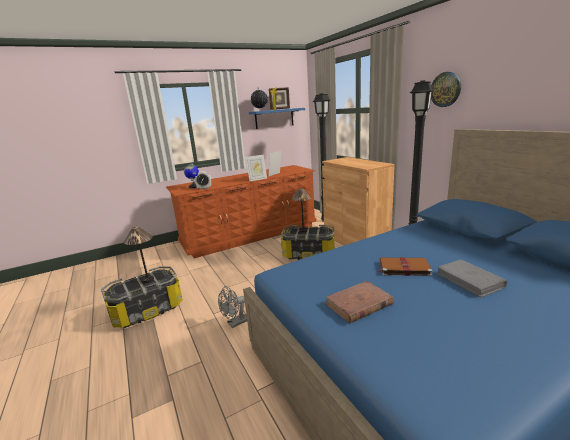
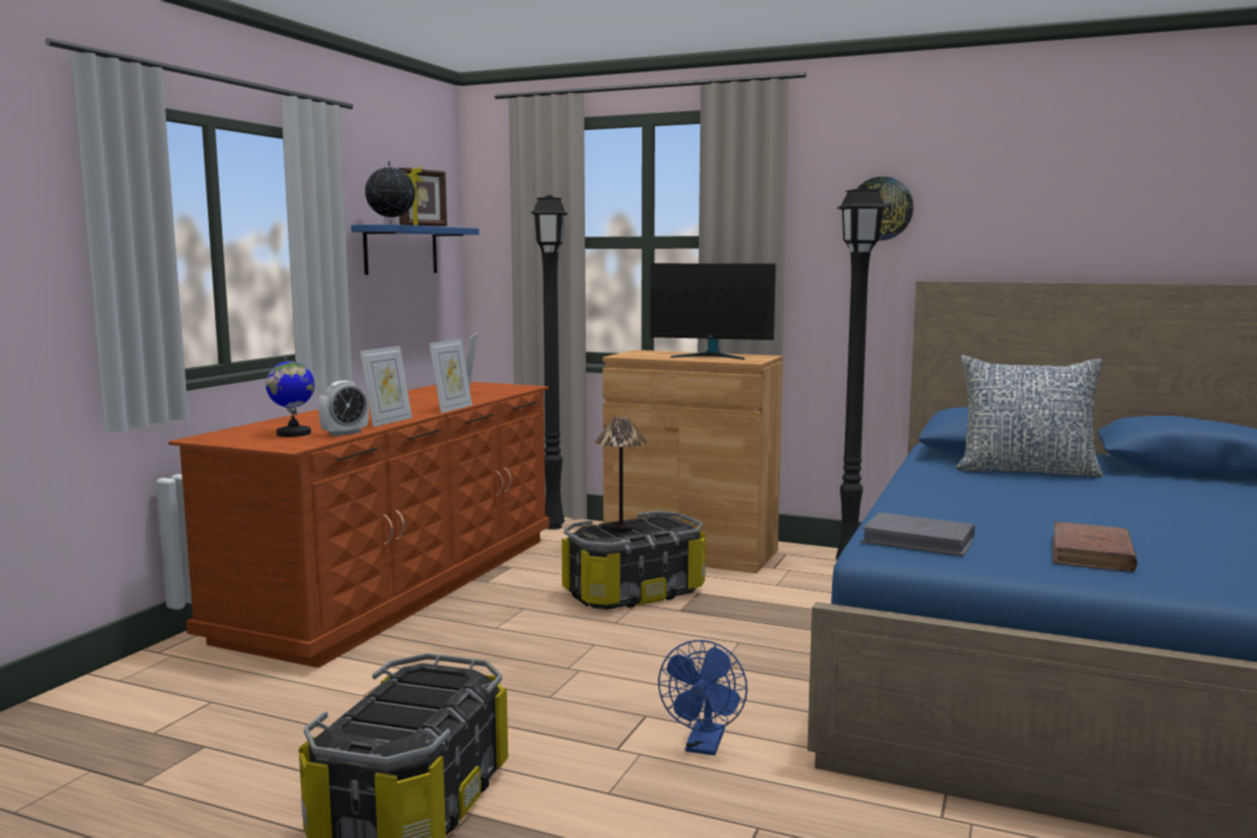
camera: 40 degrees left, 10 degrees down
(148, 279) = (421, 693): table lamp -> none
(226, 184) = (388, 422): none -> picture frame
(235, 323) = (704, 746): grey fan -> blue fan
(362, 163) = (711, 356): none -> monitor
(403, 268) = (1039, 508): brown book -> none
(457, 241) = (1025, 471): none -> pillow
(470, 280) = (1140, 505): grey book -> grey book (919, 540)

